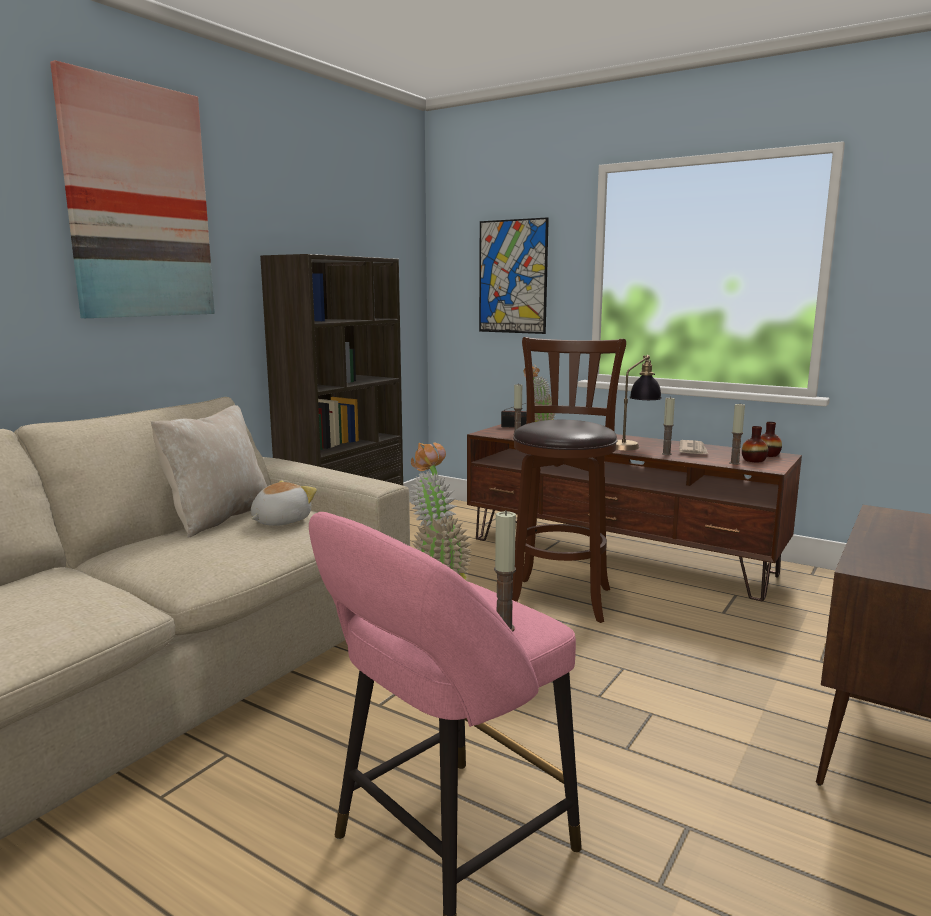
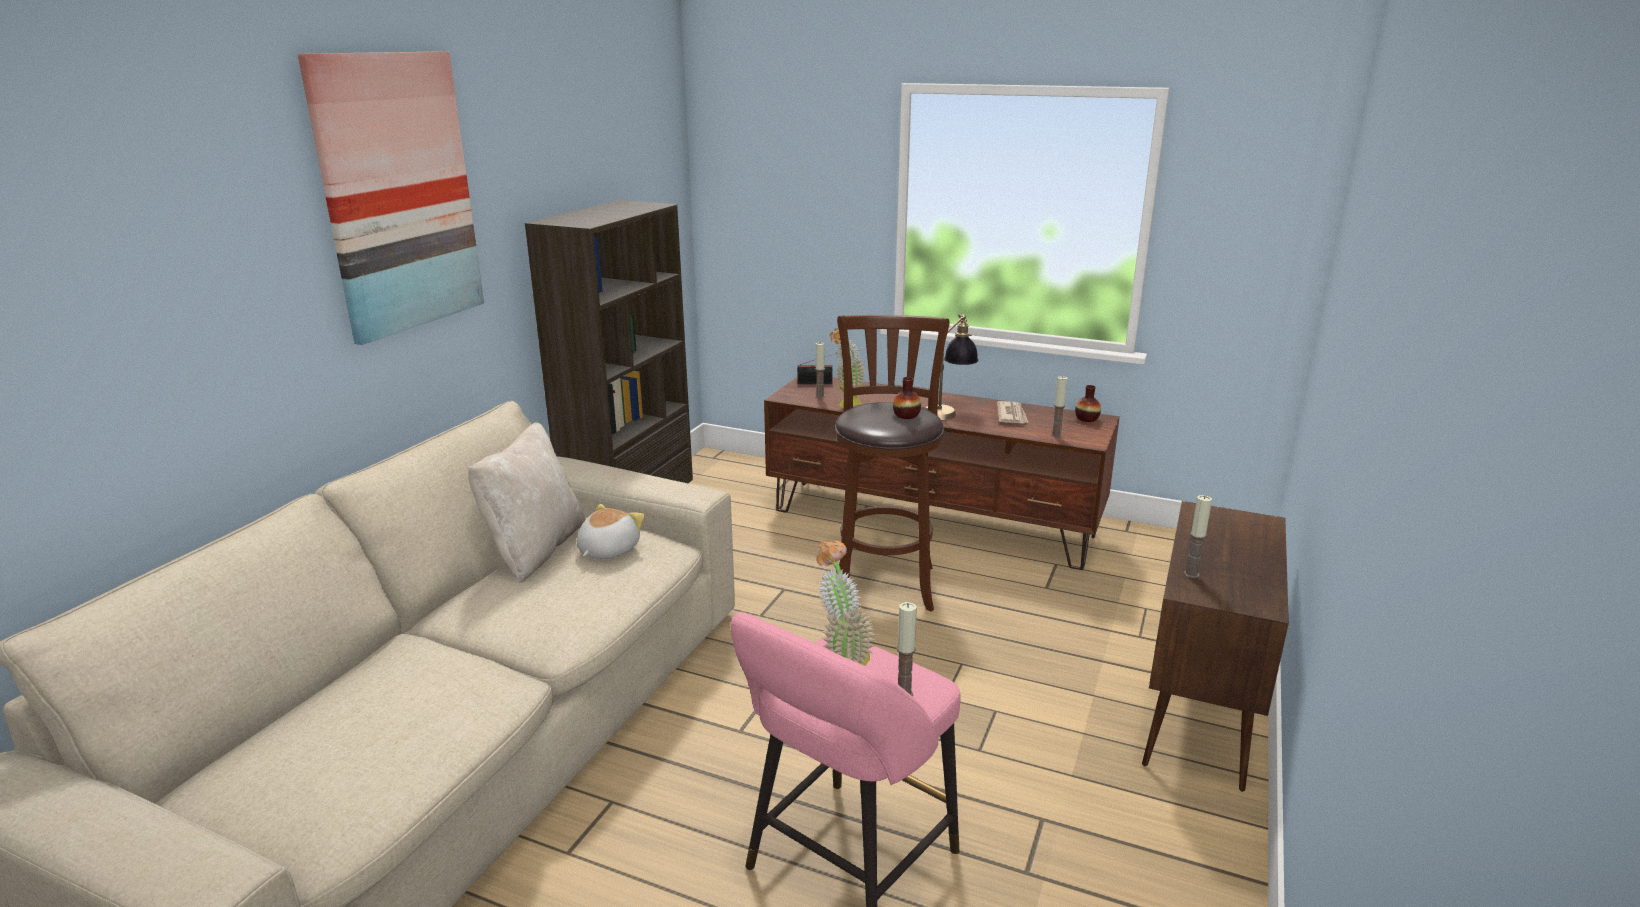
camera: 10 degrees left, 10 degrees up
(512, 277) = (800, 203): picture -> none
(666, 454) = (986, 423): candle -> candle (1191, 574)
(753, 460) = (1074, 429): vase -> vase (906, 415)

